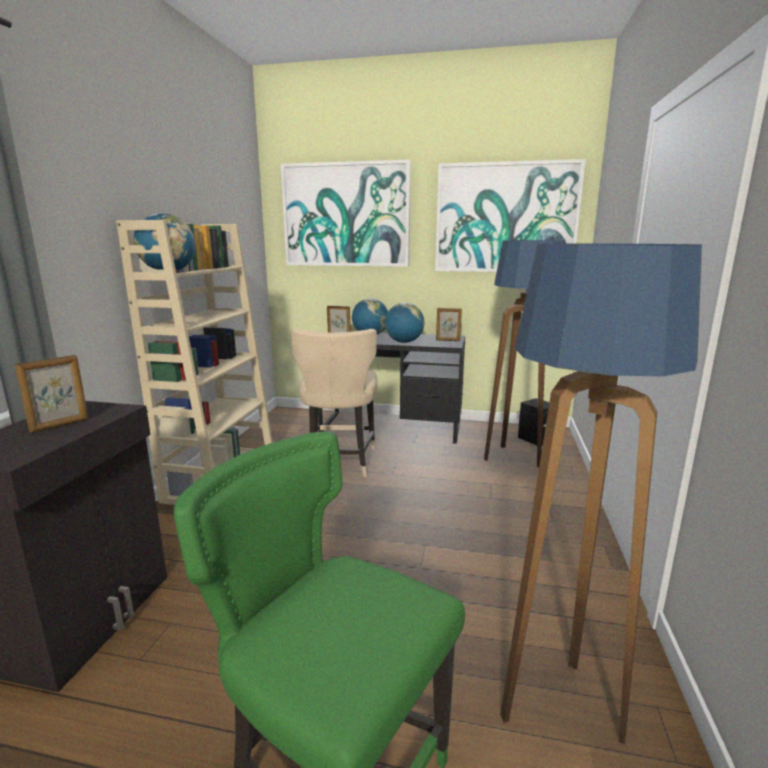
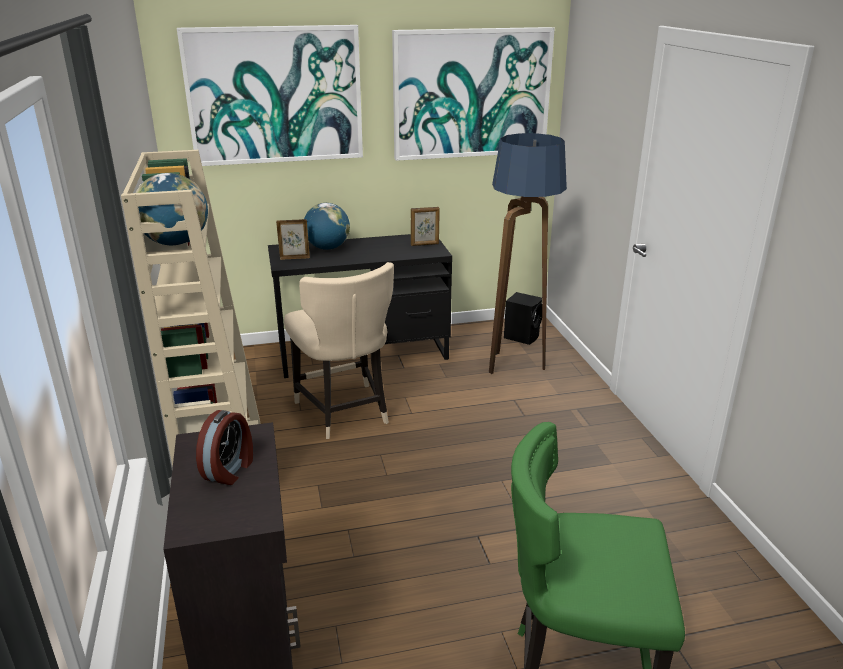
camera: 25 degrees left, 10 degrees up
(60, 425) = (230, 470): picture frame -> alarm clock
(404, 342) = (381, 255): globe -> none
(555, 708) = (677, 575): floor lamp -> none

